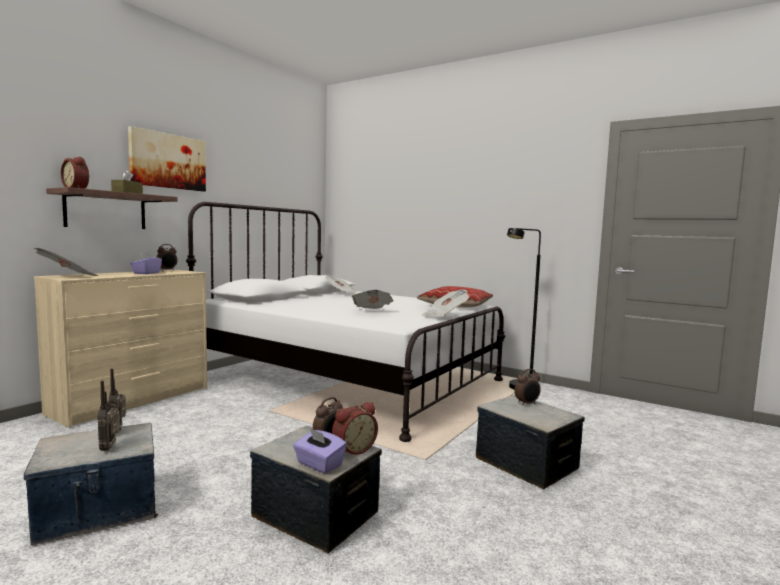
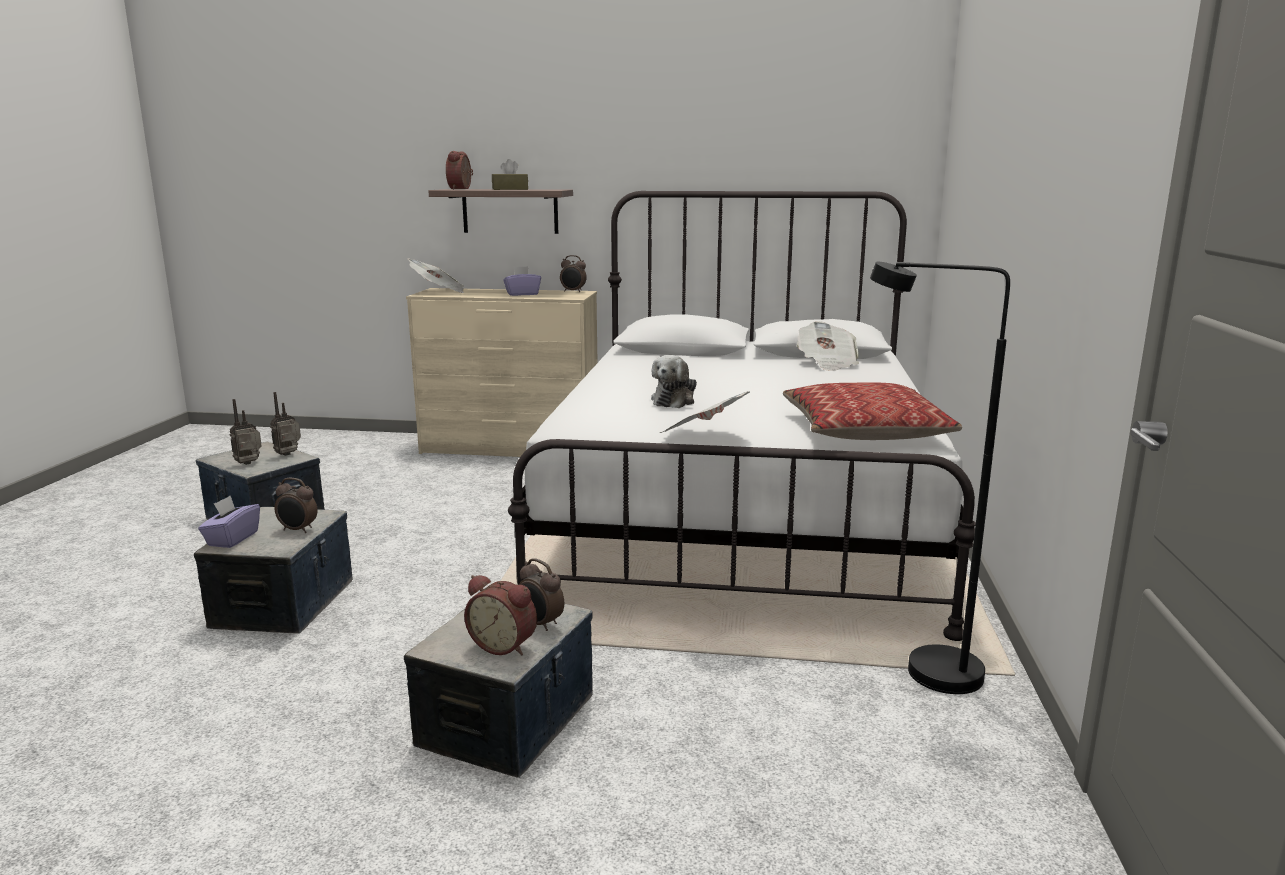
camera: 65 degrees right, 10 degrees up
(168, 161) = (592, 135): picture -> none
(353, 449) = (279, 545): alarm clock -> alarm clock (504, 645)
(372, 311) = (674, 401): newspaper -> plush toy

